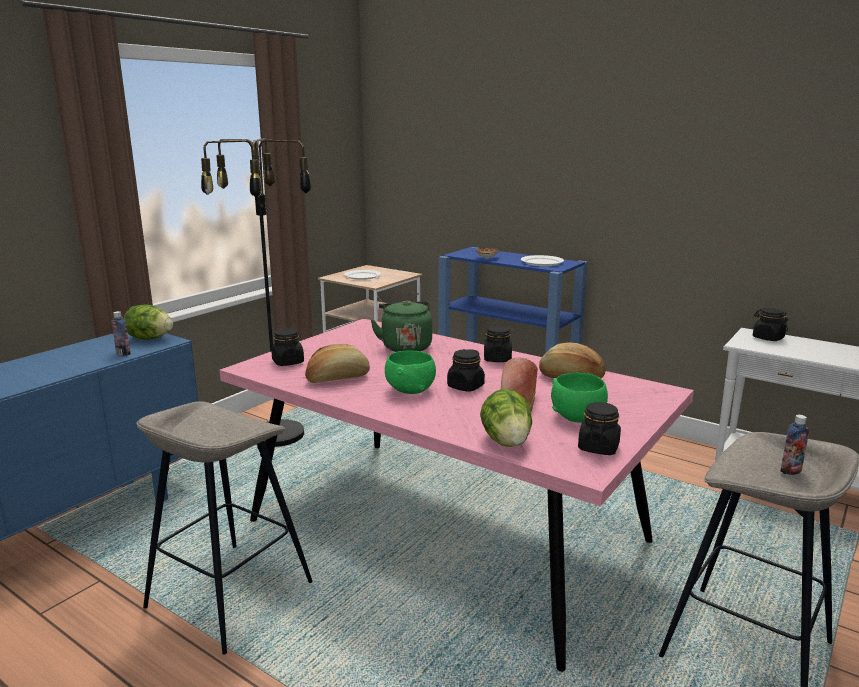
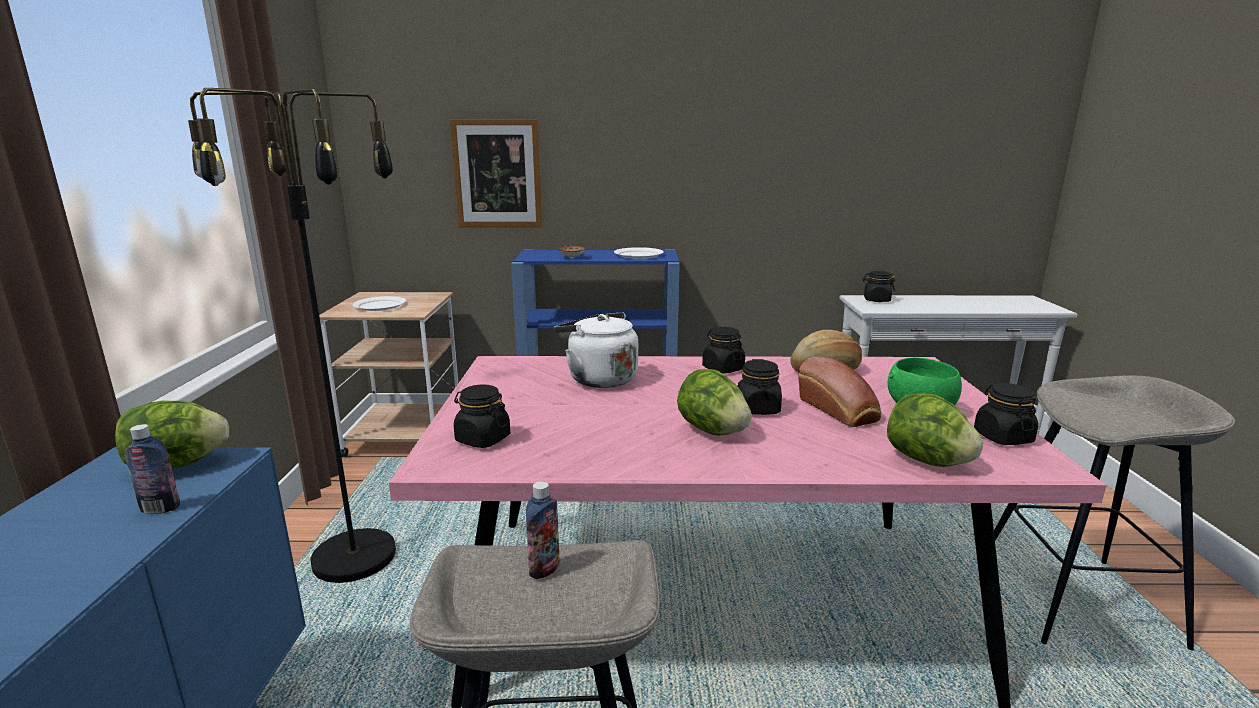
camera: 35 degrees left, 0 degrees up
(338, 378) = (596, 442): bread -> none
(405, 346) = (599, 378): green kettle -> white kettle
(411, 390) = (712, 431): green bowl -> lettuce
(459, 185) = (497, 174): none -> picture
(790, 471) = (1123, 411): bottle -> bottle (544, 569)

